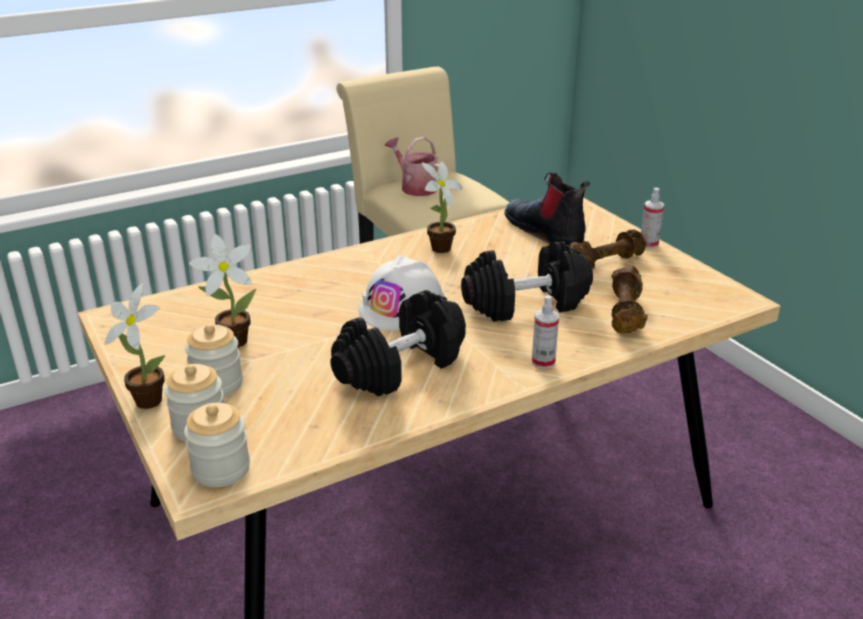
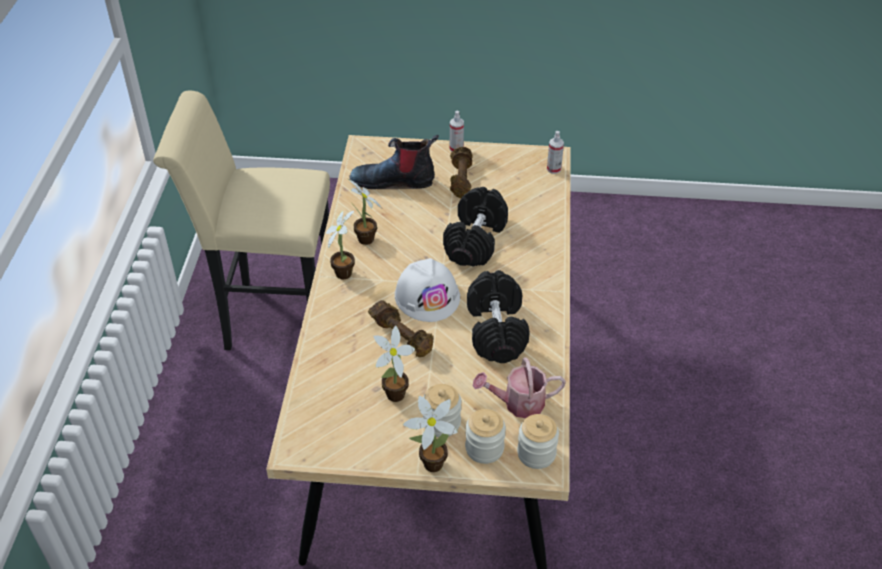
camera: 55 degrees left, 15 degrees up
(382, 255) = (344, 271): none -> potted plant
(415, 187) = (254, 202): watering can -> watering can (518, 403)
(543, 362) = (544, 269): spray bottle -> spray bottle (554, 169)
(626, 313) = (525, 207): brown dumbbell -> brown dumbbell (402, 336)

